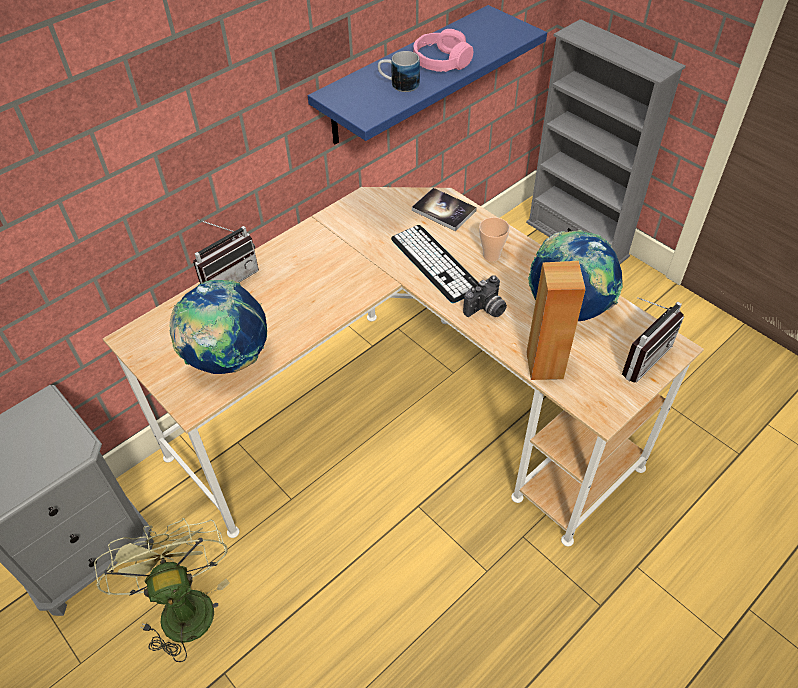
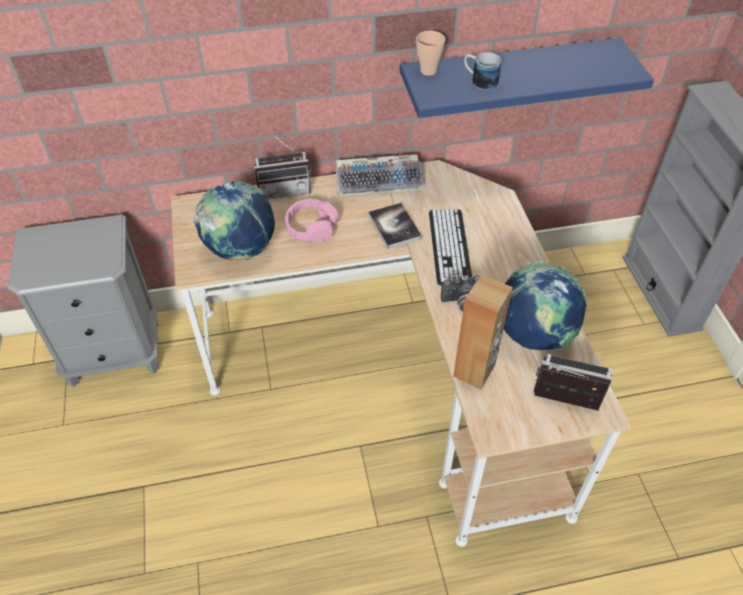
camera: 30 degrees right, 0 degrees up
(182, 605) = (148, 423): green fan -> none
(319, 229) = (380, 180): none -> keyboard
(441, 61) = (533, 73): pink headphones -> pink headphones (311, 227)
(443, 210) = (491, 207): book -> book (394, 226)
(491, 255) = (502, 261): cup -> cup (428, 71)
(639, 356) = (564, 404): radio -> radio turned 150 degrees counterclockwise

